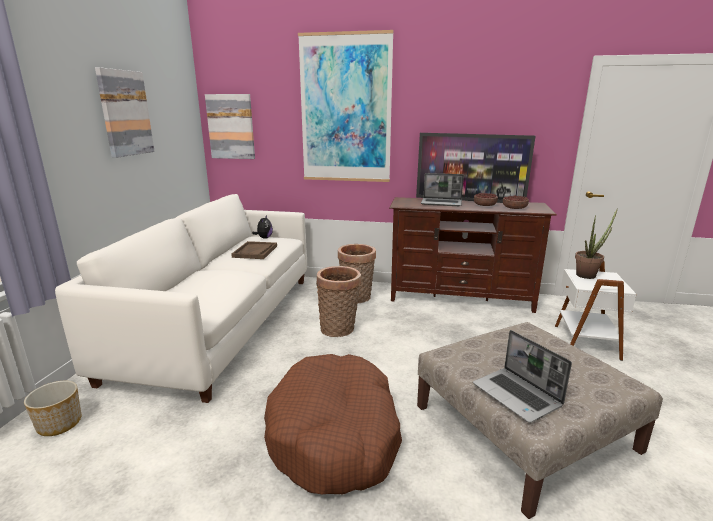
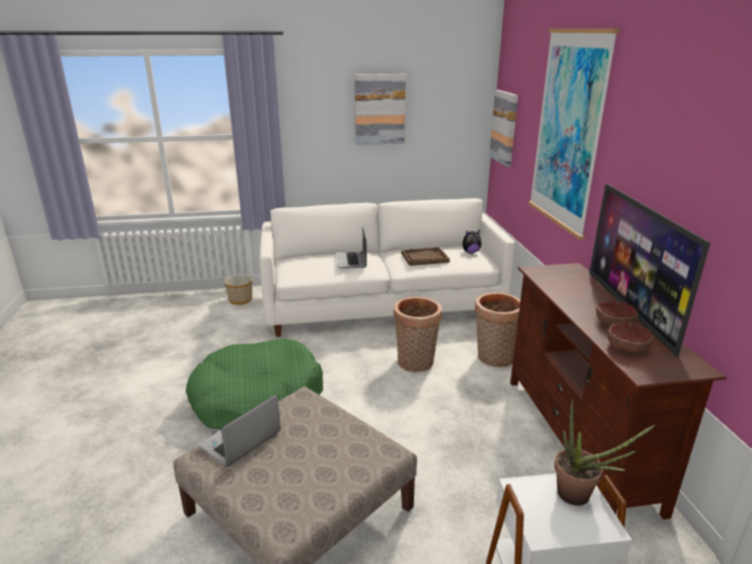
camera: 70 degrees right, 5 degrees up
(335, 435) = (257, 398): brown dog bed -> green dog bed
(442, 203) = (583, 293): laptop -> laptop (351, 261)

